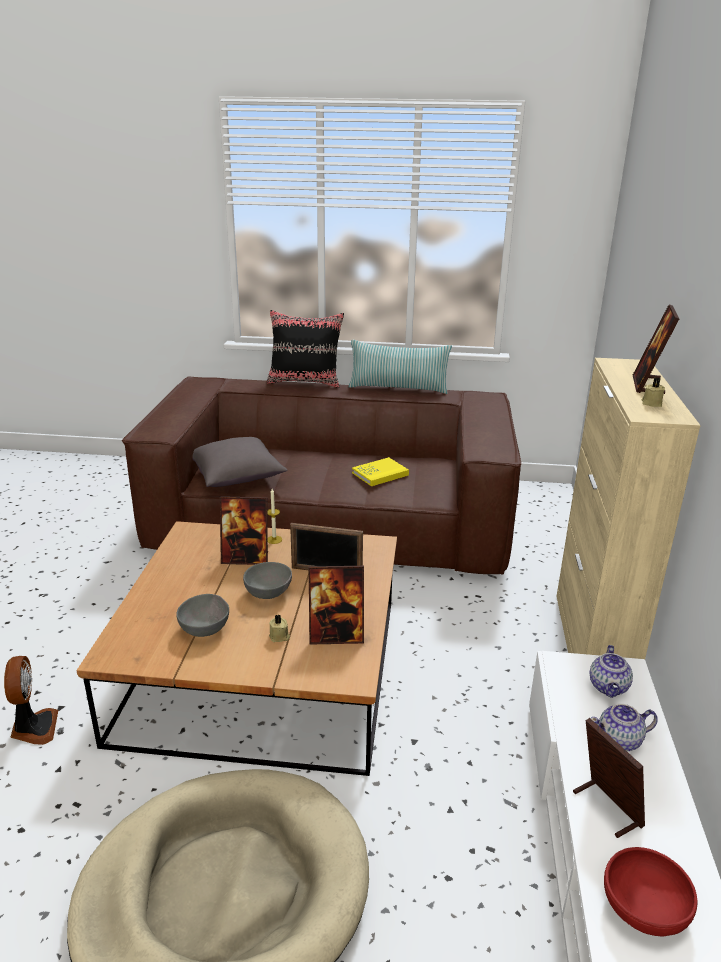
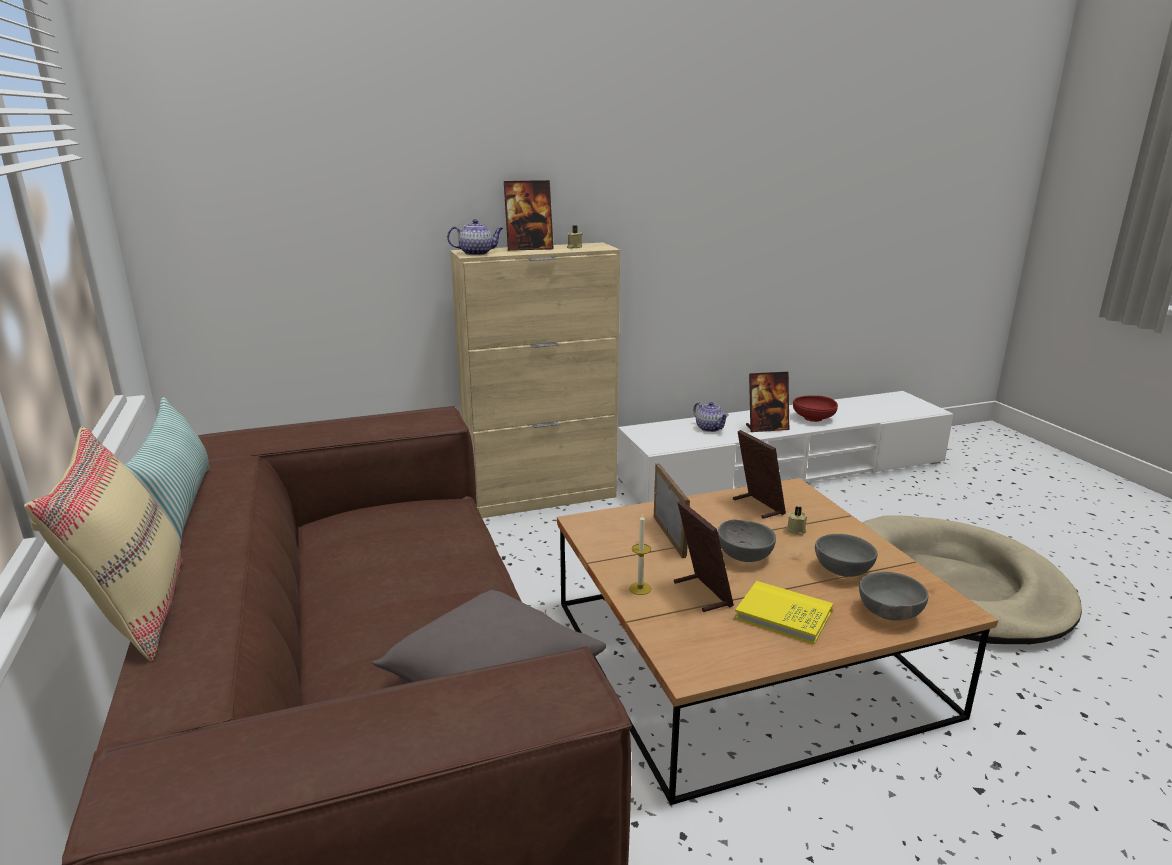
camera: 115 degrees left, 5 degrees down
(34, 728) = (1025, 792): fan -> none
(142, 621) = (889, 614): none -> grey bowl
(305, 381) = (135, 611): black pillow -> beige pillow
(380, 474) = (405, 551): yellow book -> yellow book (783, 615)
(606, 807) = (766, 428): picture frame -> picture frame turned 135 degrees counterclockwise
(609, 687) = (663, 433): teapot -> teapot (477, 253)

